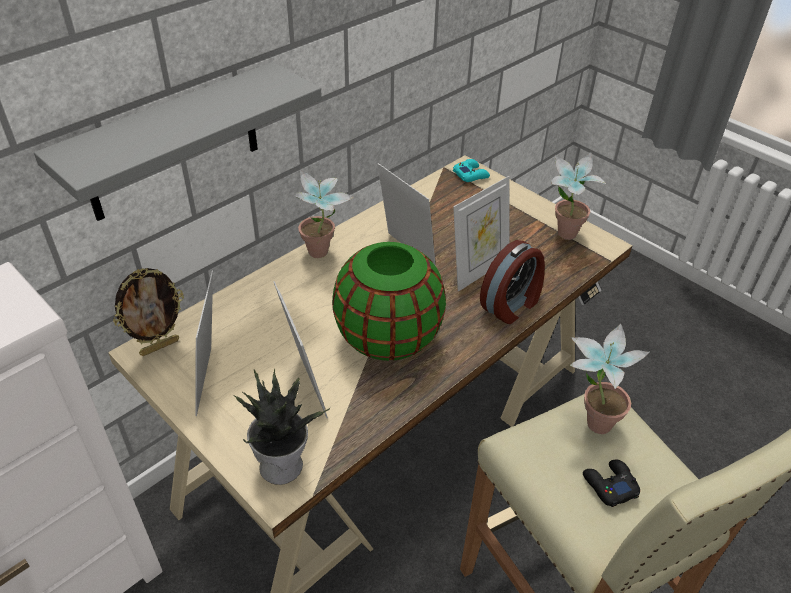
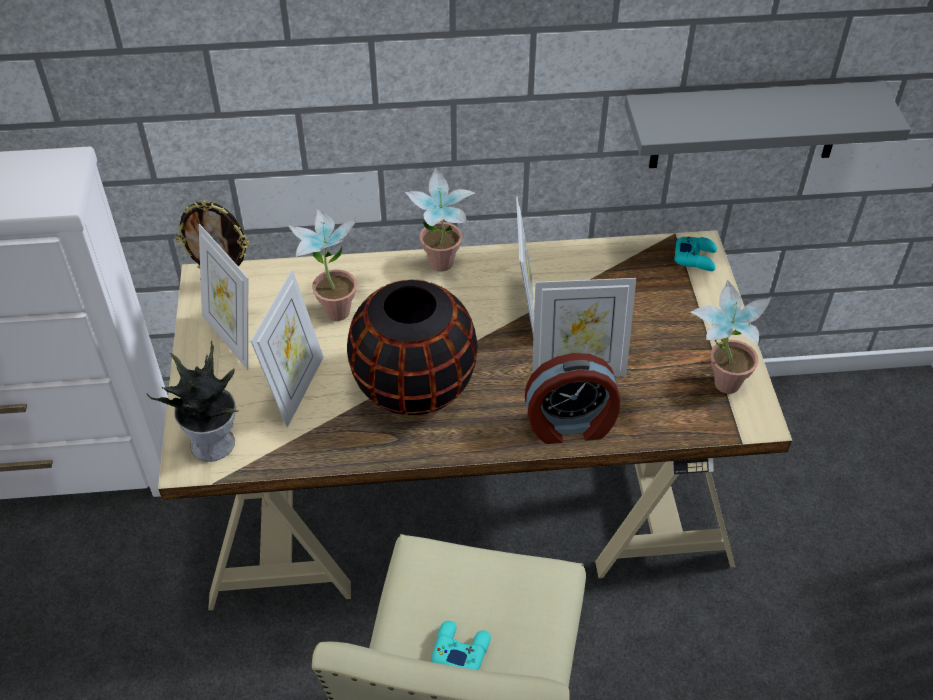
camera: 40 degrees right, 5 degrees up
(173, 143) = (283, 93): grey shelf -> grey shelf (746, 125)
(212, 381) = (232, 337): picture frame -> picture frame turned 75 degrees counterclockwise
(388, 338) = (414, 386): green vase -> black vase
(589, 421) = (511, 584): potted plant -> potted plant (333, 306)
(609, 485) = (460, 651): black game controller -> turquoise game controller

